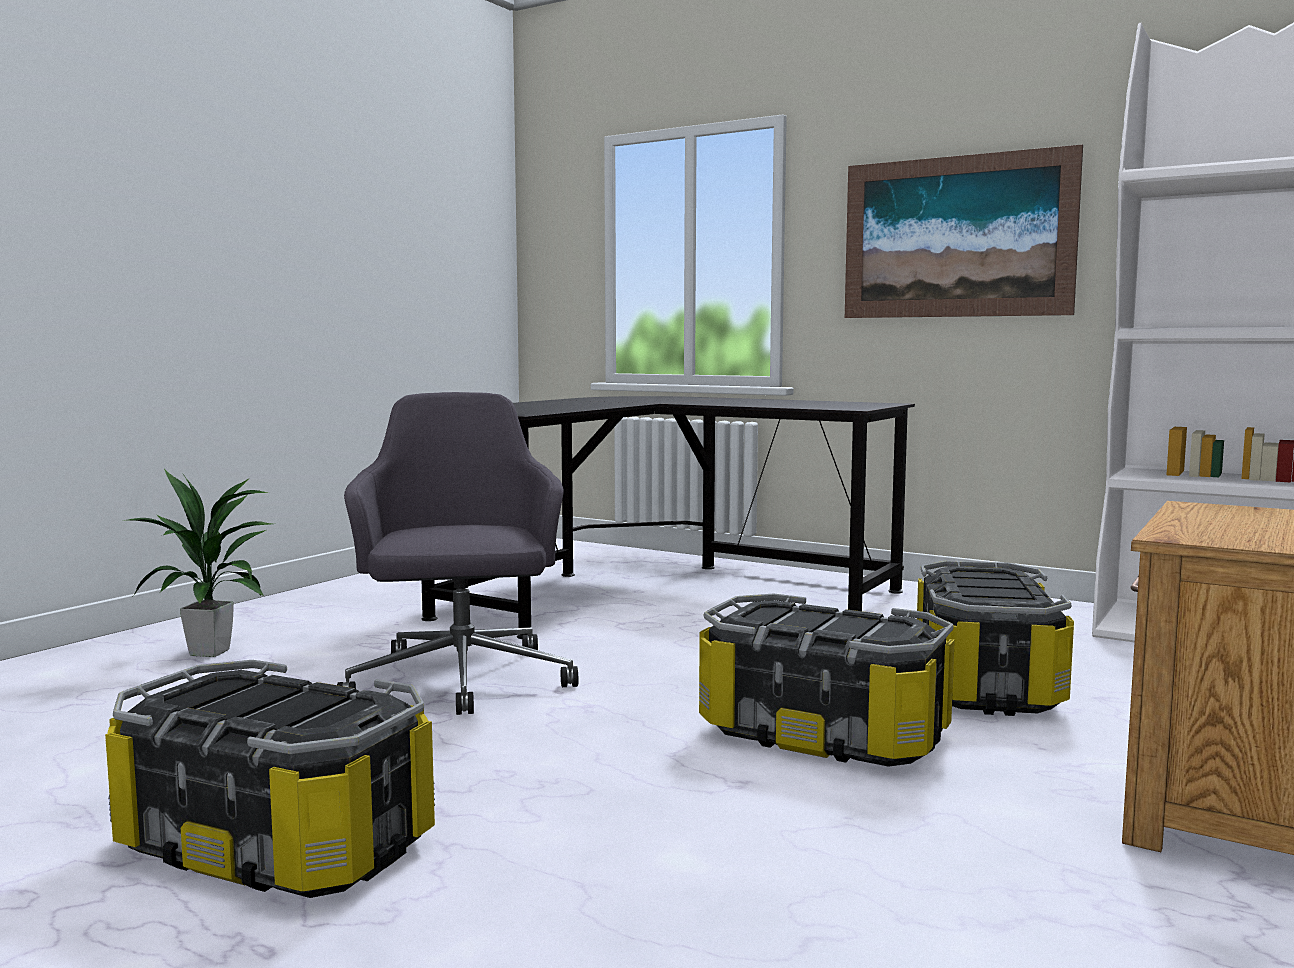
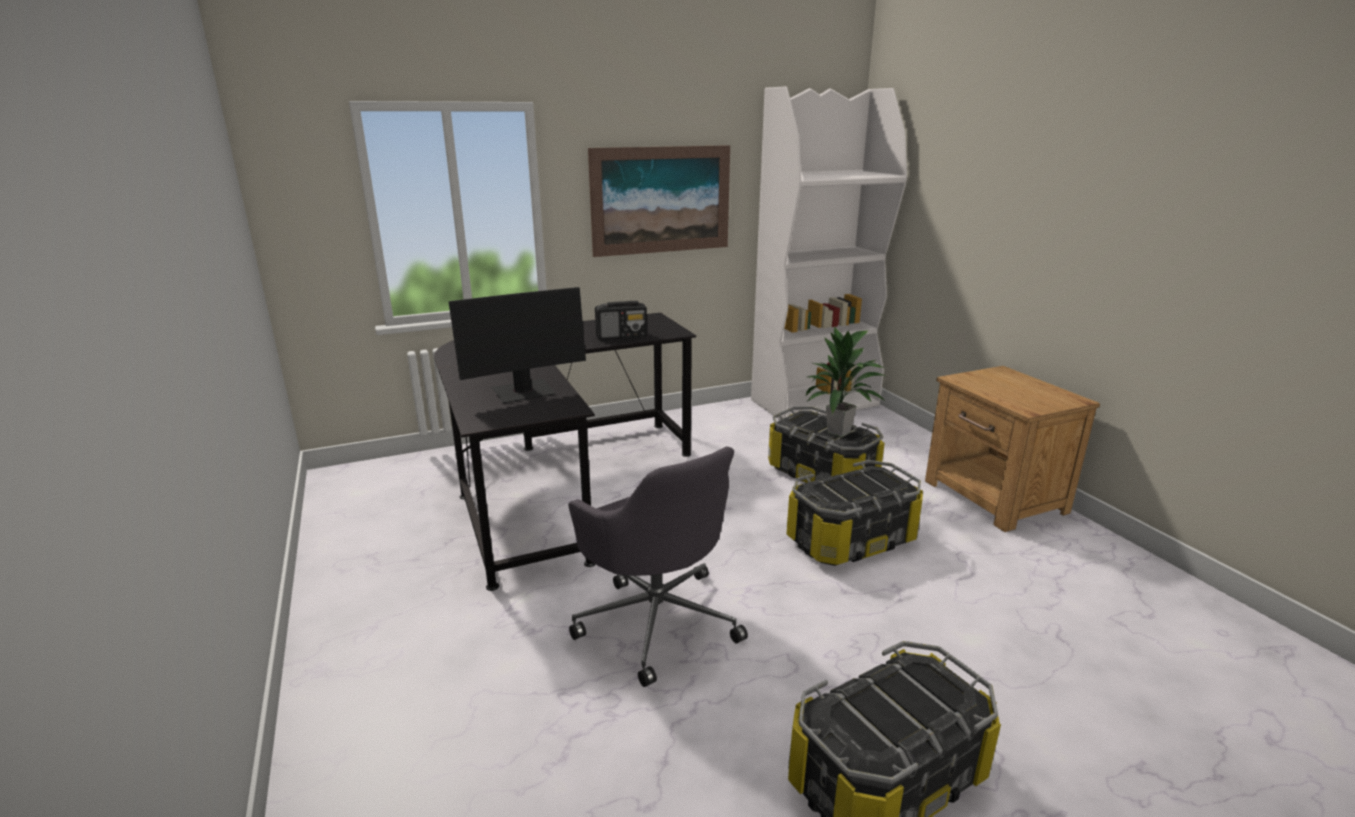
camera: 55 degrees left, 15 degrees up
(211, 652) = (434, 724): potted plant -> potted plant (839, 432)
(460, 682) = (657, 619): grey office chair -> grey office chair turned 150 degrees counterclockwise
(536, 408) = (523, 392): none -> monitor
(779, 405) = (622, 337): none -> radio

